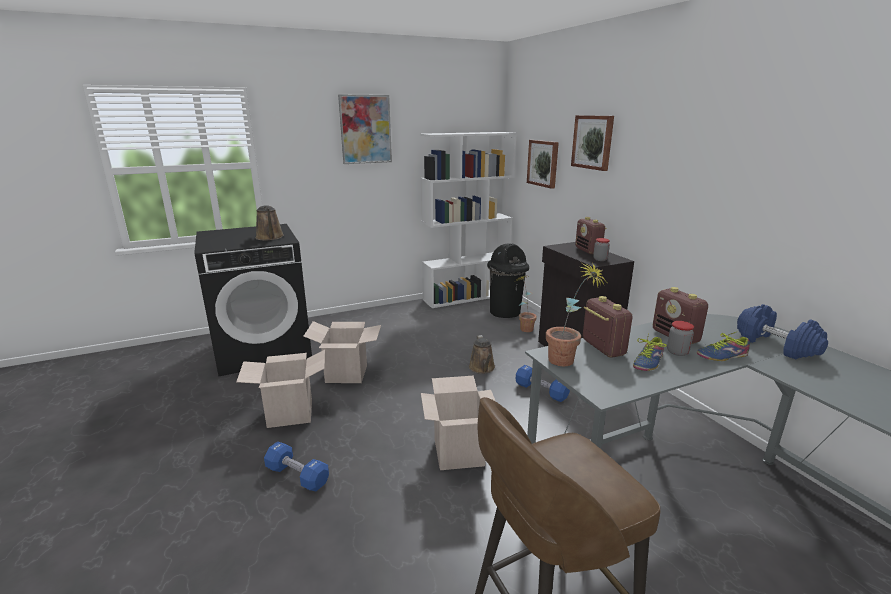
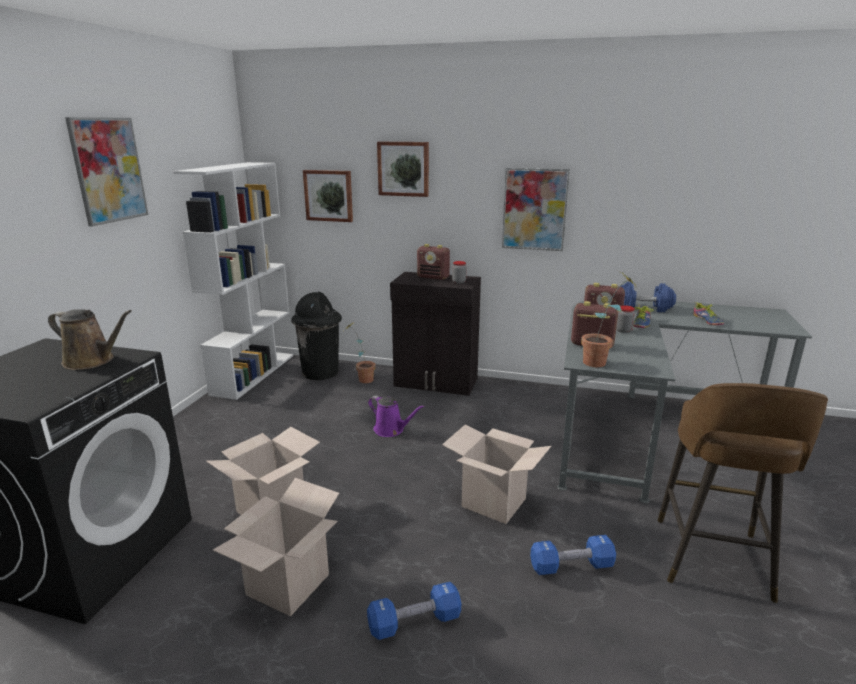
camera: 50 degrees left, 0 degrees up
(482, 368) = (391, 430): brown watering can -> purple watering can
(541, 391) = (464, 423): blue dumbbell -> blue dumbbell (571, 566)
(646, 361) = (626, 342): shoe -> shoe (706, 320)
(696, 196) = (534, 209): none -> picture

